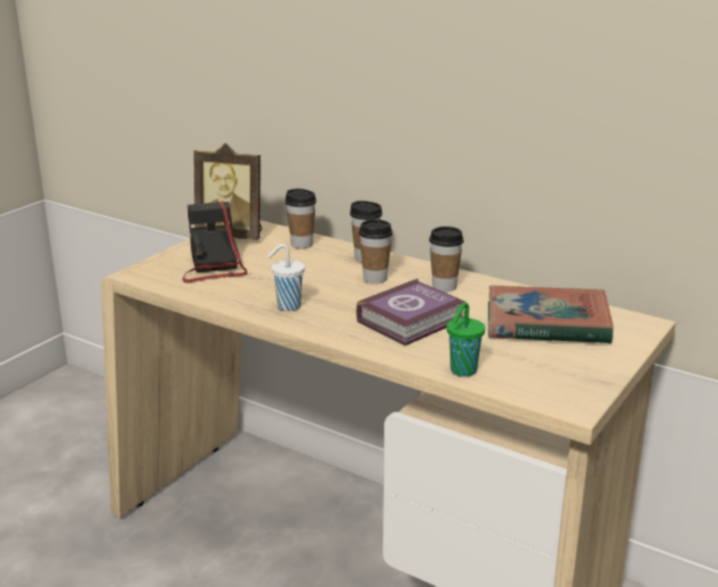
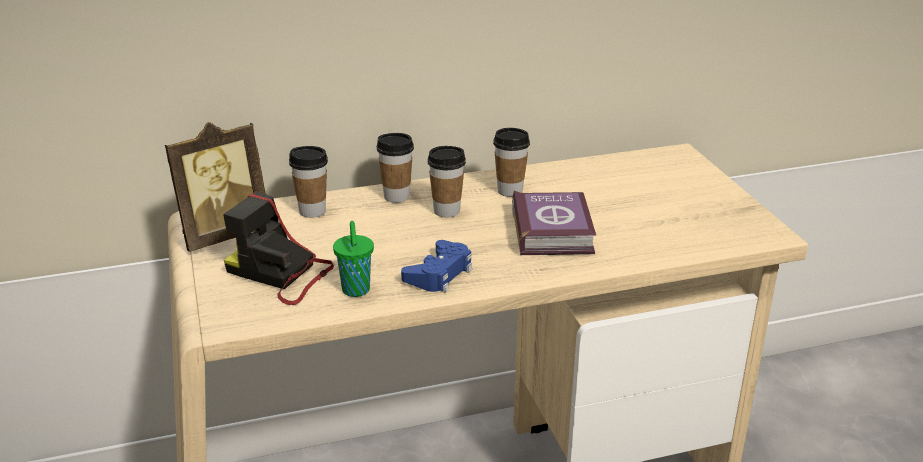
camera: 50 degrees left, 5 degrees up
(287, 306) = (439, 274): white cup -> blue game controller
(462, 371) = (669, 250): green cup -> green cup (356, 291)
(546, 323) = (633, 184): book -> none

